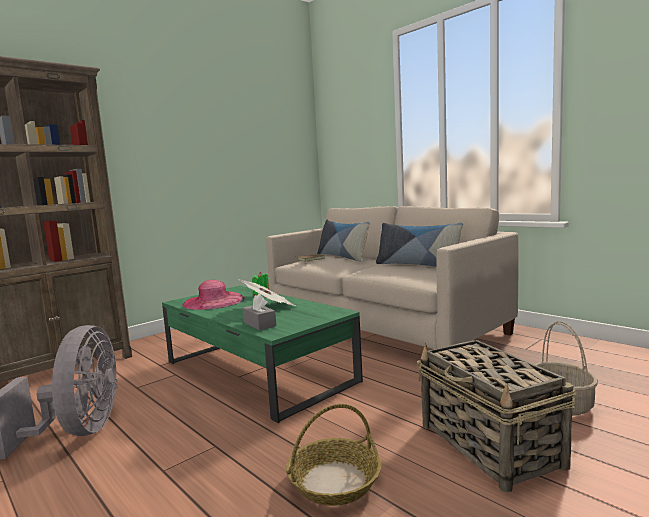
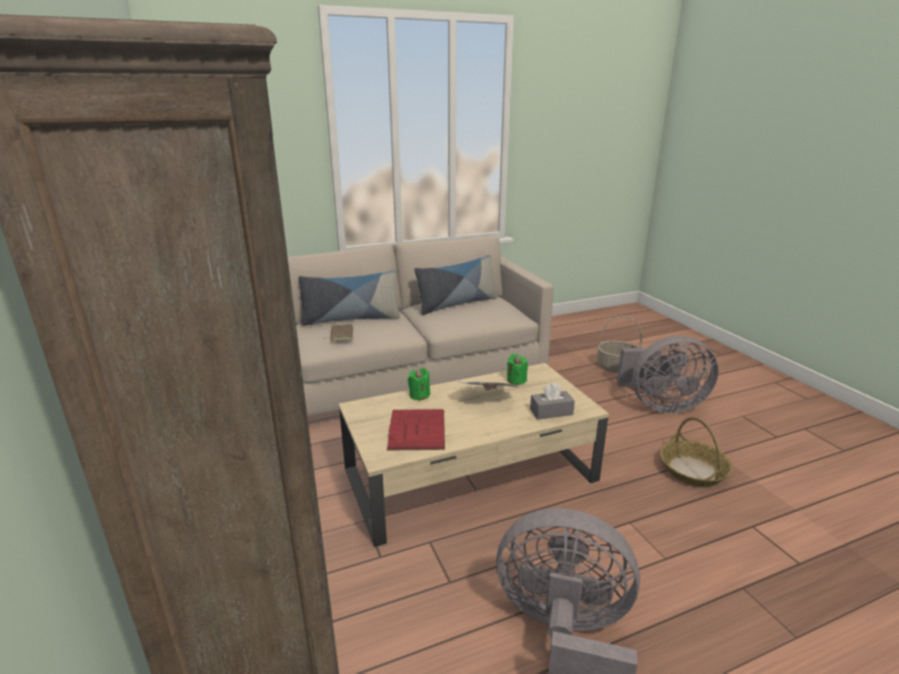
camera: 70 degrees left, 15 degrees up
(213, 301) = (417, 429): pink hat -> red book
(258, 371) = (471, 474): green coffee table -> beige coffee table
(310, 309) = (516, 380): none -> green candle
(490, 446) = (660, 405): basket -> grey fan

